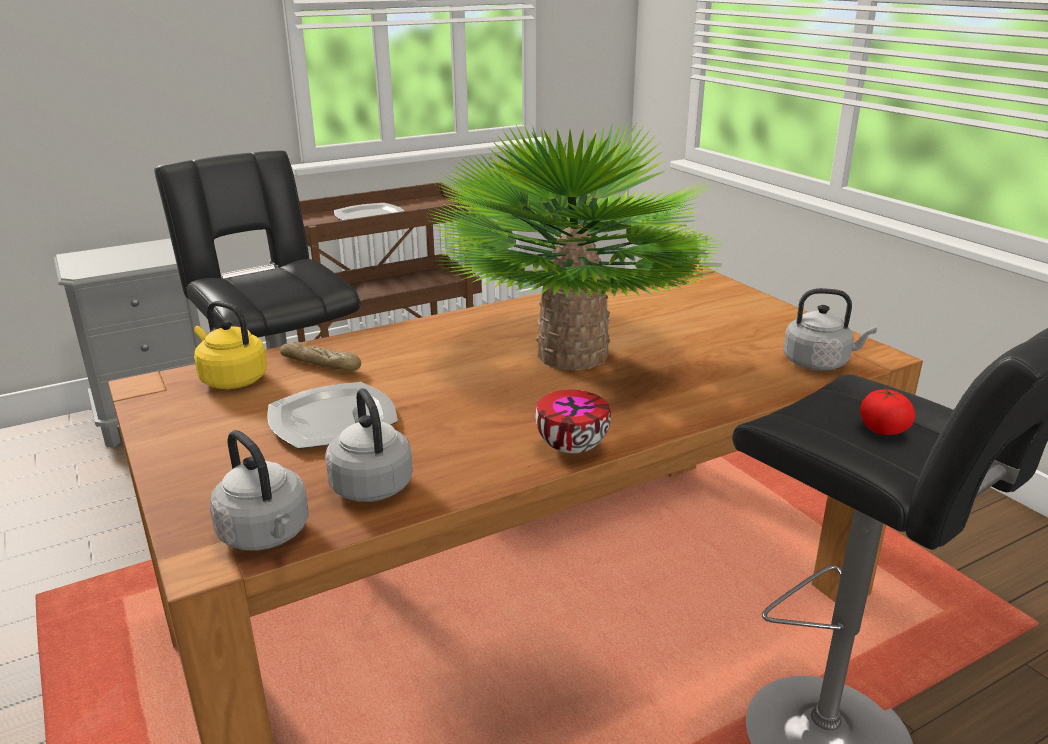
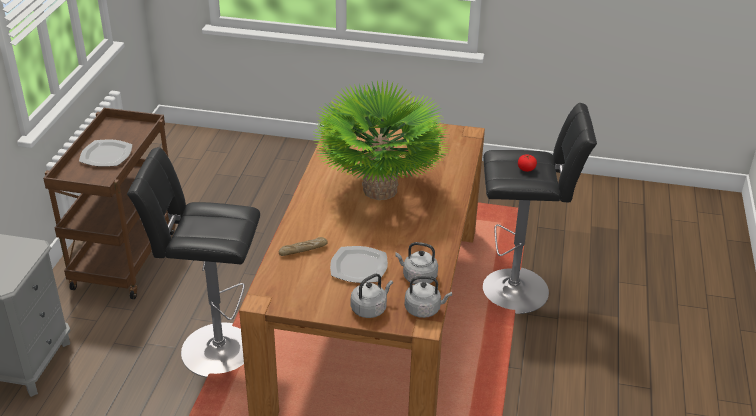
camera: 50 degrees left, 10 degrees up
(231, 379) = (285, 277): yellow kettle -> none
(572, 446) = (446, 227): bowl -> none
(819, 363) = (459, 147): grey kettle -> grey kettle (370, 308)

